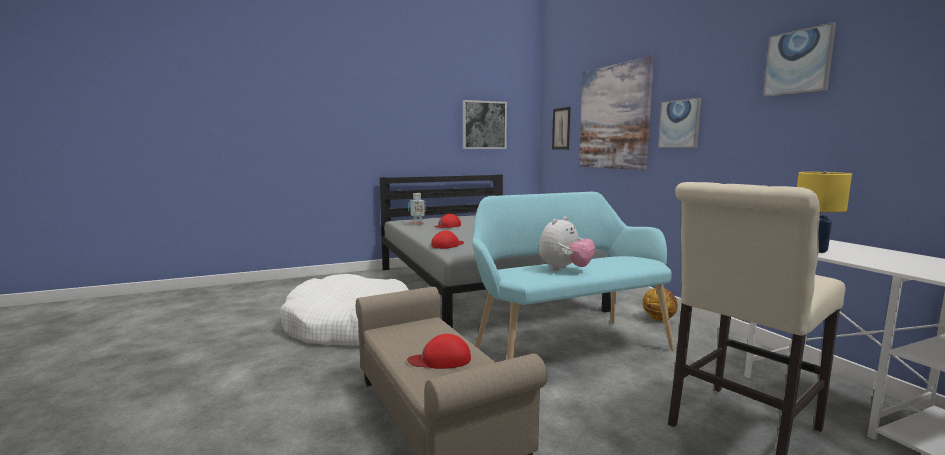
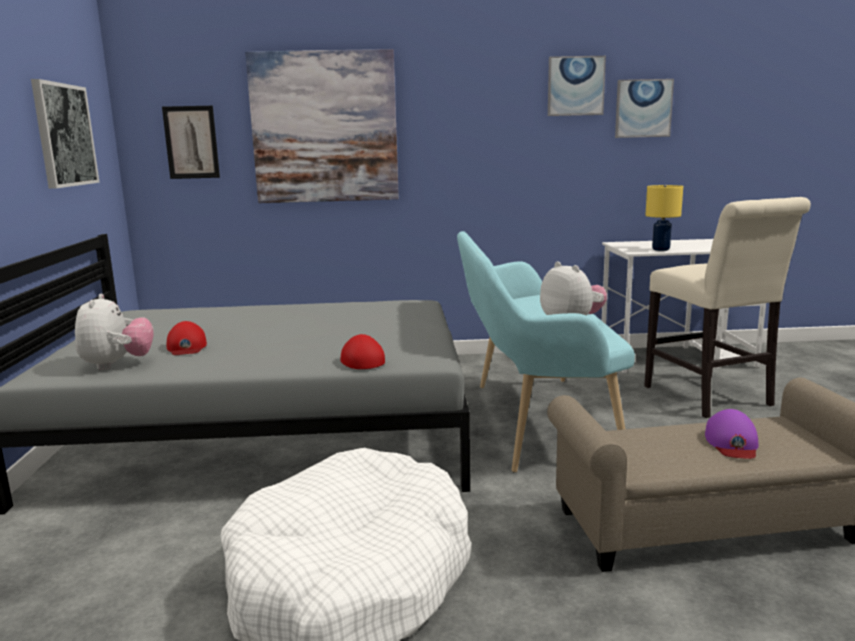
camera: 70 degrees left, 5 degrees up
(417, 224) = (117, 365): toy robot -> plush toy
(440, 359) = (732, 443): red cap -> purple cap
(659, 319) = (482, 366): basketball -> none
(679, 124) = (445, 140): picture -> picture (643, 108)

